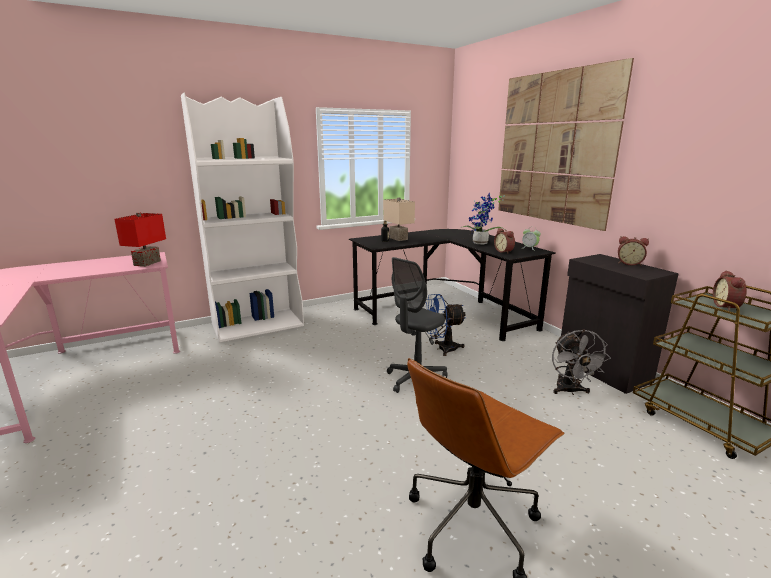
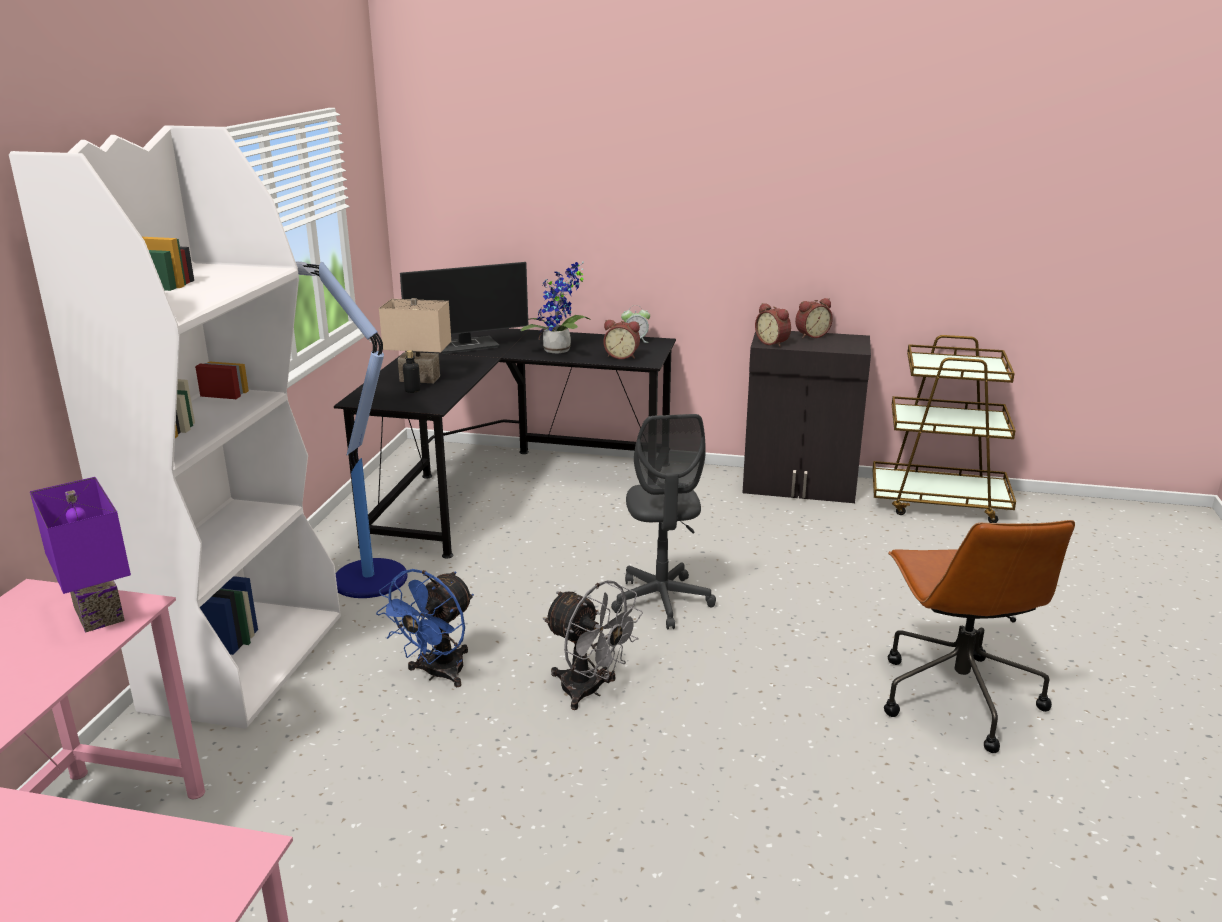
camera: 50 degrees left, 5 degrees up
(148, 263) = (102, 613): red table lamp -> purple table lamp
(336, 319) = (367, 578): none -> floor lamp
(442, 349) = (611, 545): blue fan -> blue fan (437, 674)
(448, 234) = (467, 345): none -> monitor
(554, 148) = (650, 176): picture -> none
(570, 391) = (813, 526): grey fan -> grey fan (589, 691)
(727, 307) = (950, 364): alarm clock -> alarm clock (773, 343)

